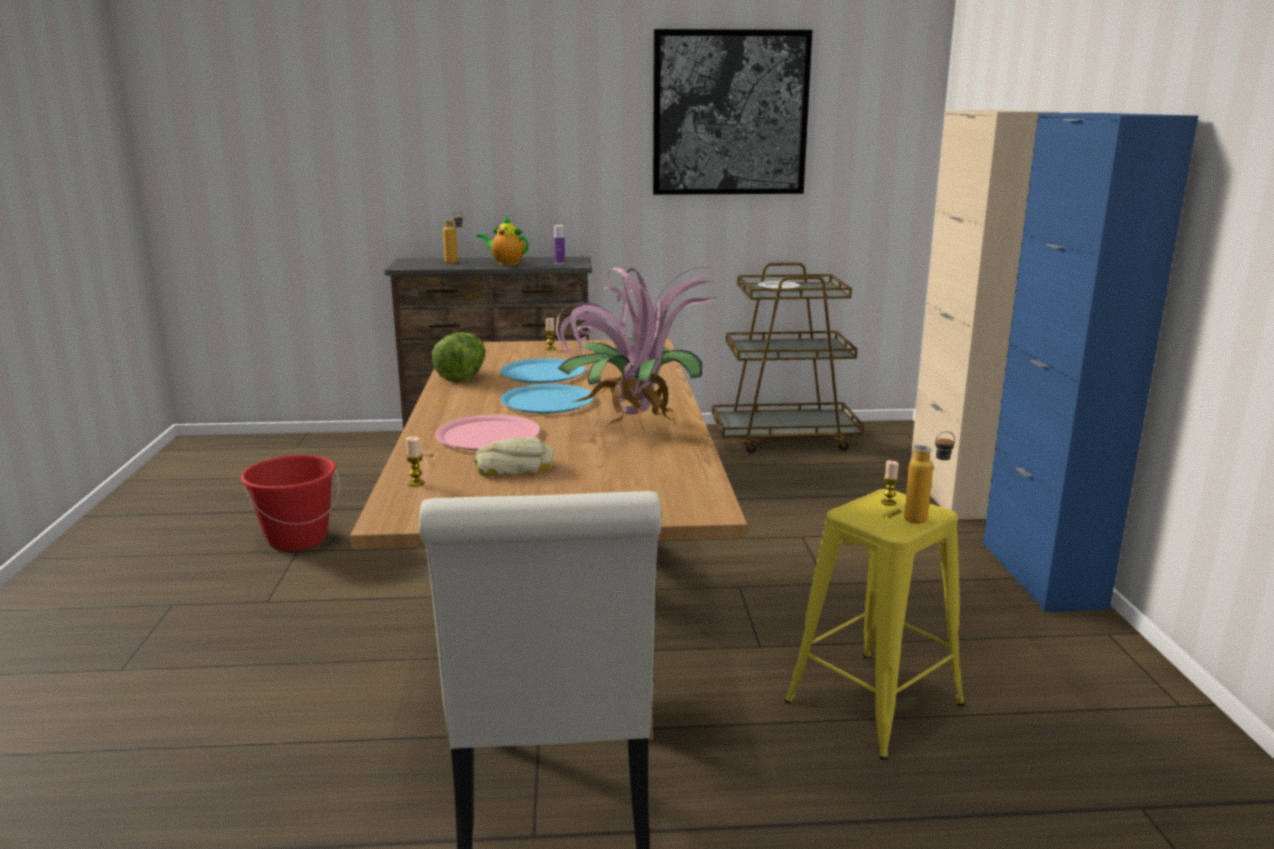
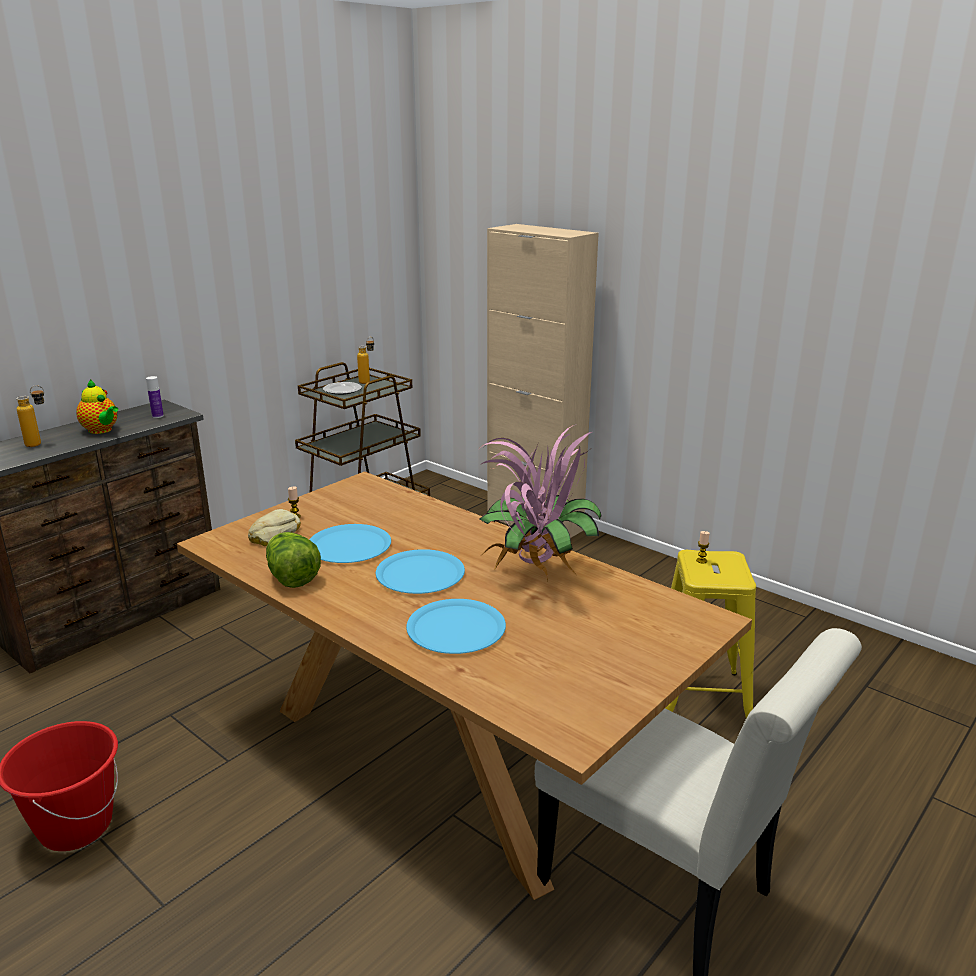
camera: 45 degrees left, 5 degrees up
(416, 483) = (515, 701): candle -> none
(488, 435) = (456, 628): pink plate -> blue plate
(506, 263) = (101, 430): teapot -> teapot turned 120 degrees counterclockwise
(513, 467) = (541, 648): bread -> bread (273, 534)
(730, 113) = (267, 235): picture -> none
(925, 519) = (738, 564): bottle -> bottle (367, 381)
(1042, 575) = (653, 564): blue cabinet -> none

